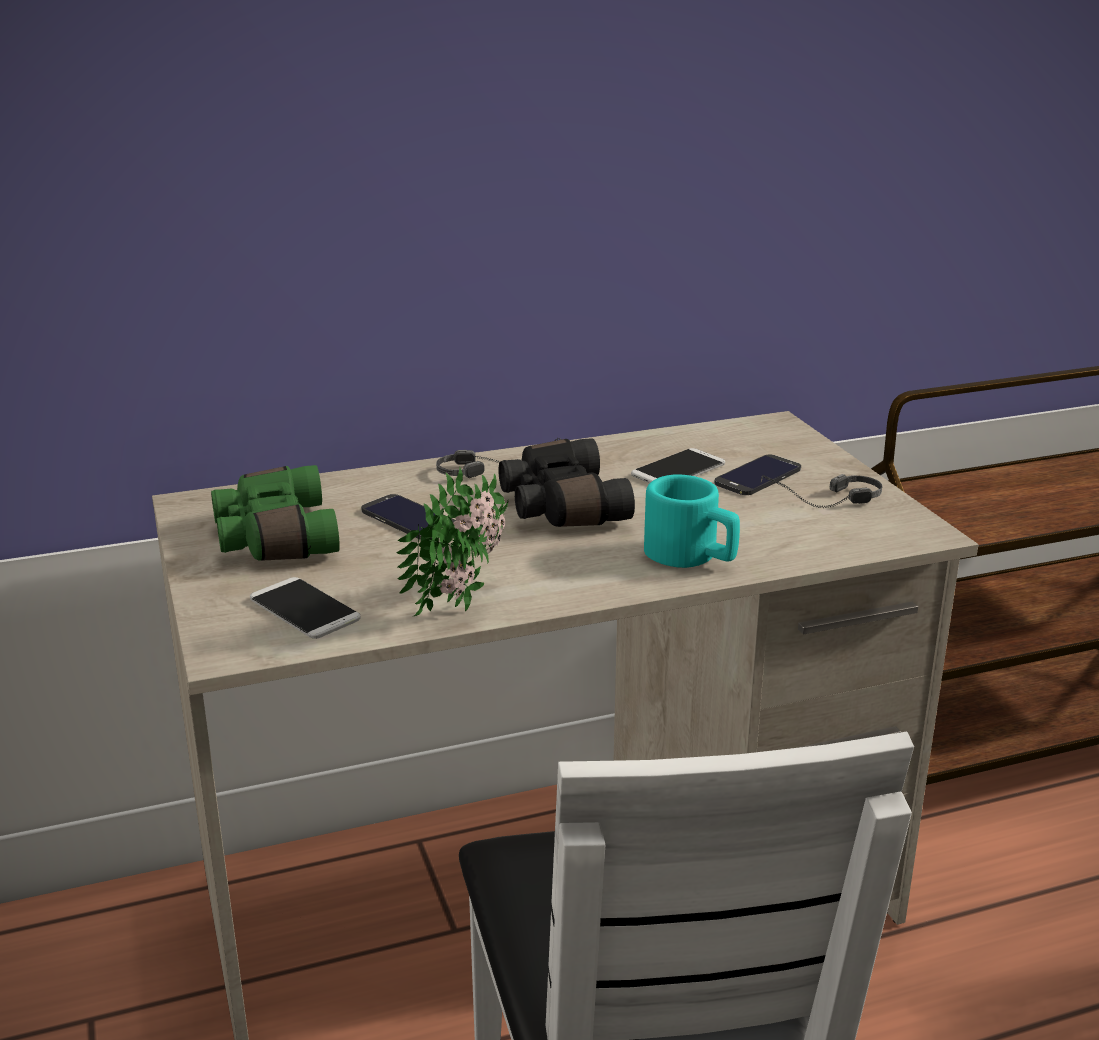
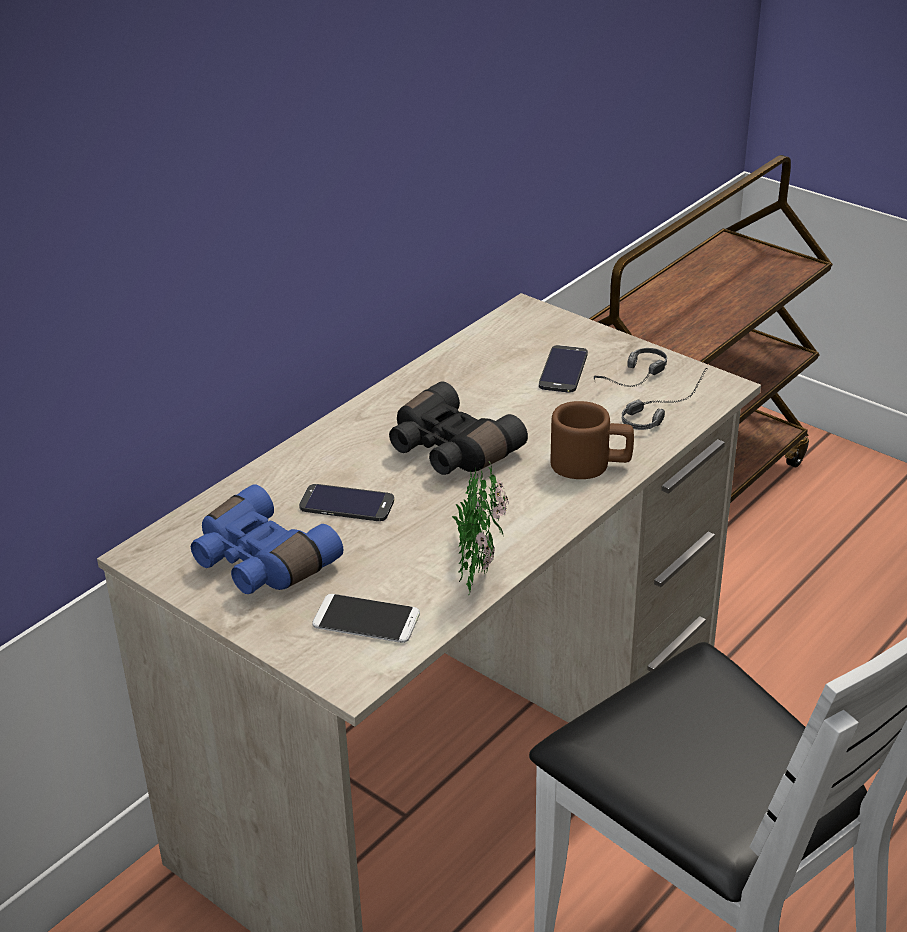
camera: 30 degrees left, 10 degrees up
(273, 537) = (259, 563): green binoculars -> blue binoculars
(498, 468) = (360, 427): headphones -> headphones (661, 408)
(678, 470) = (500, 382): phone -> none
(691, 556) = (591, 464): turquoise mug -> brown mug

